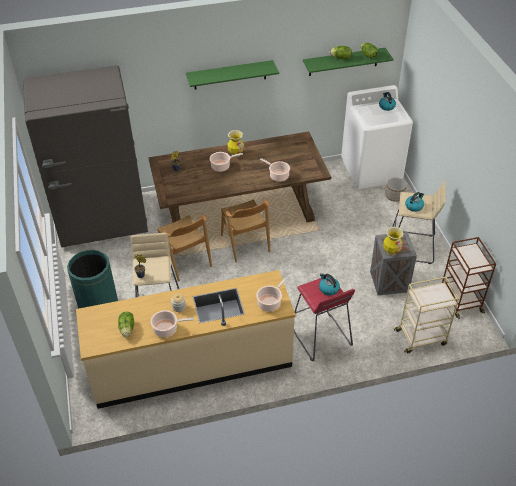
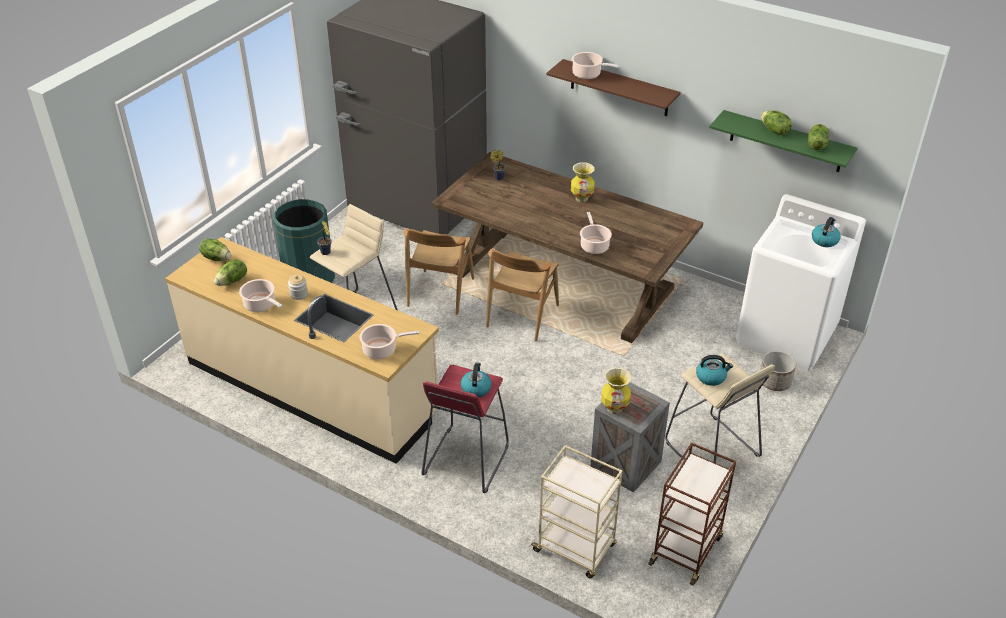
camera: 45 degrees right, 5 degrees down
(94, 322) = (216, 258): none -> lettuce
(222, 166) = (548, 201): cooking pot -> cooking pot (588, 74)
(230, 75) = (619, 88): green shelf -> brown shelf

